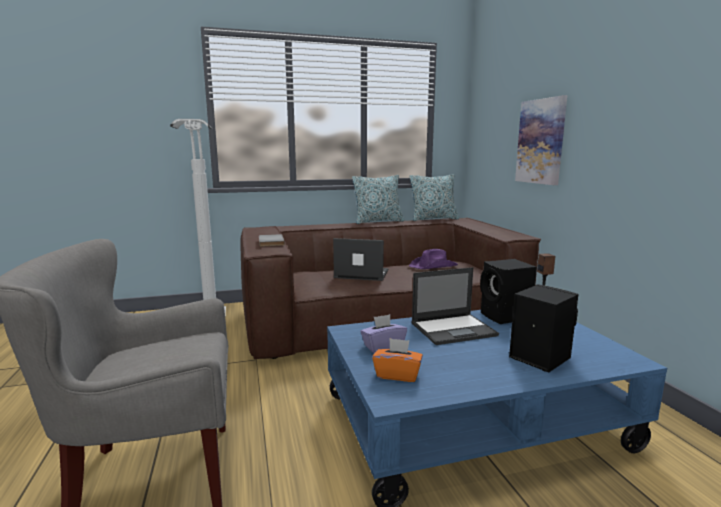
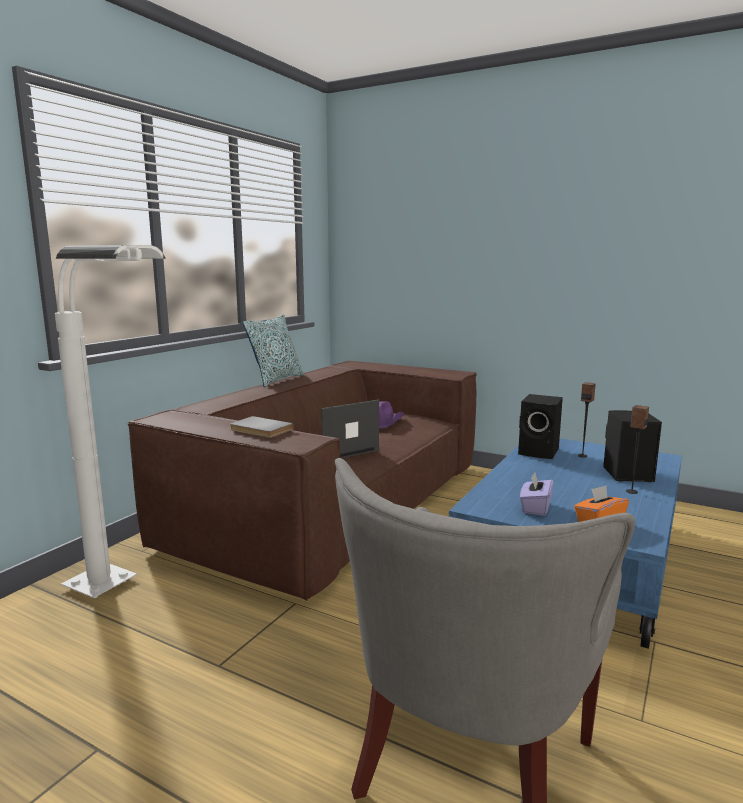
camera: 45 degrees left, 0 degrees up
(433, 219) = (322, 367): pillow -> none
(454, 329) = (537, 474): laptop -> none
(499, 369) = (631, 491): none -> speaker
(541, 141) = (459, 272): picture -> none

